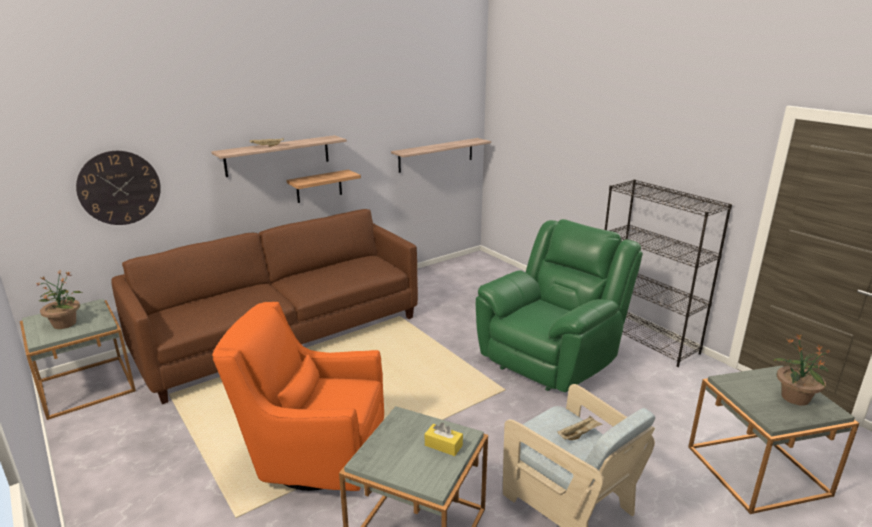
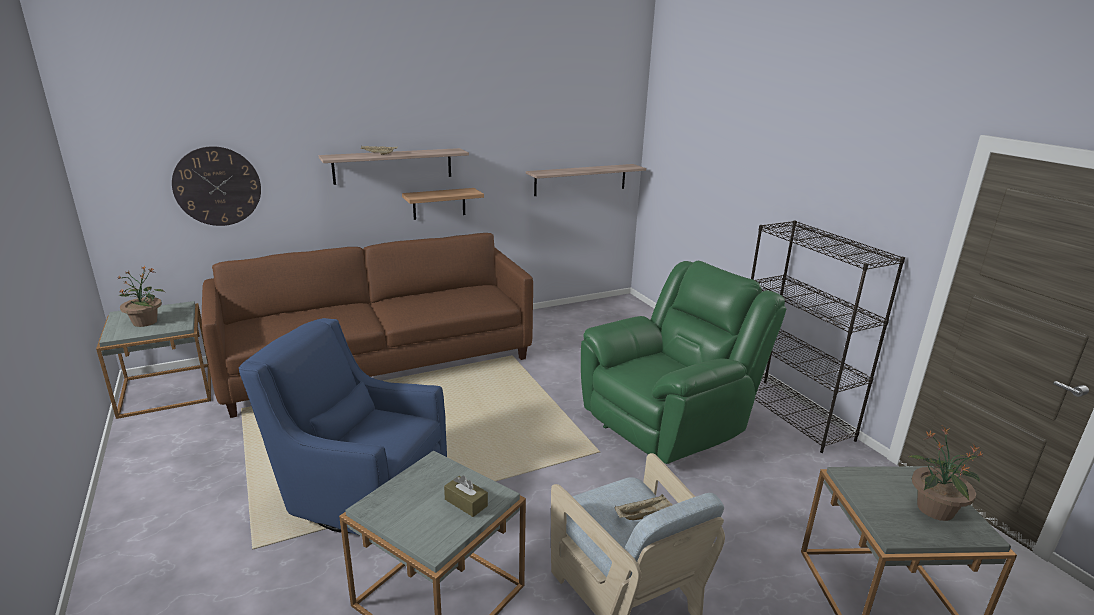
camera: 10 degrees right, 0 degrees up
(313, 456) = (358, 495): orange armchair -> blue armchair
(443, 445) = (466, 502): yellow tissue box -> brown tissue box

